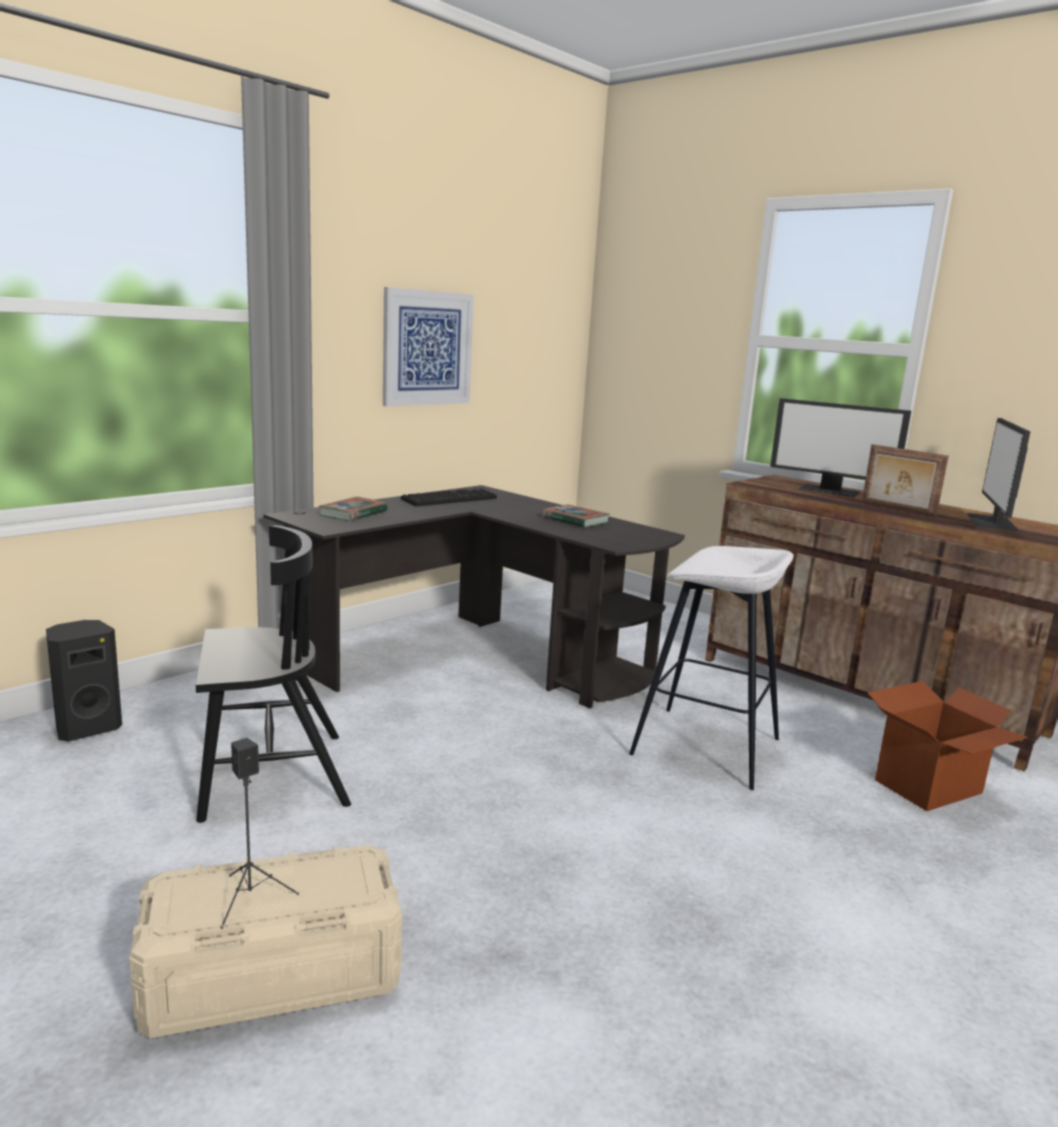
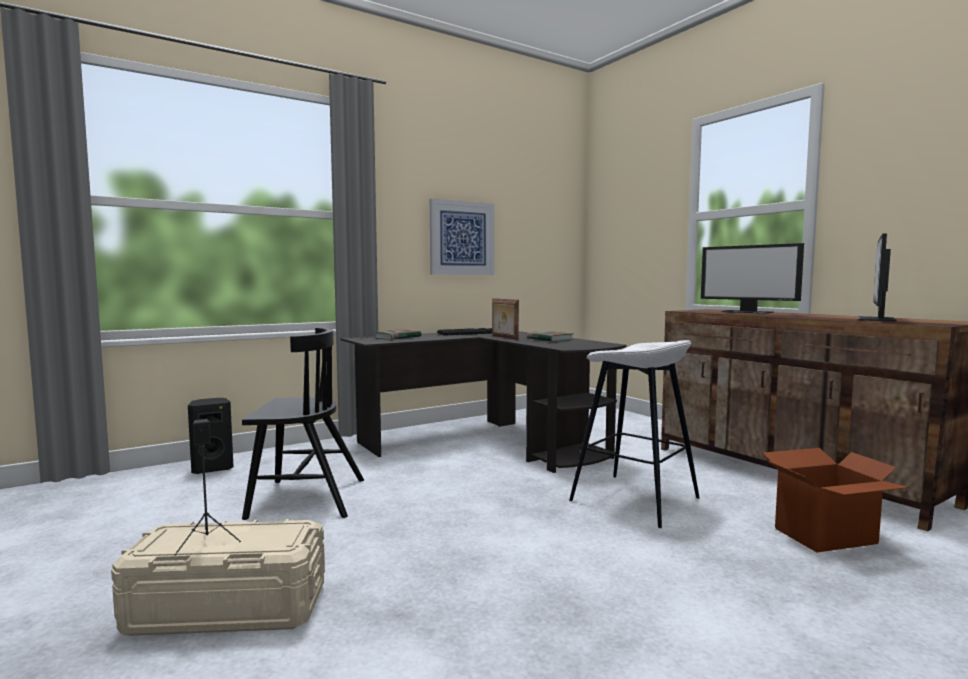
camera: 15 degrees right, 10 degrees down
(897, 510) = (794, 316): picture frame -> picture frame (504, 337)

